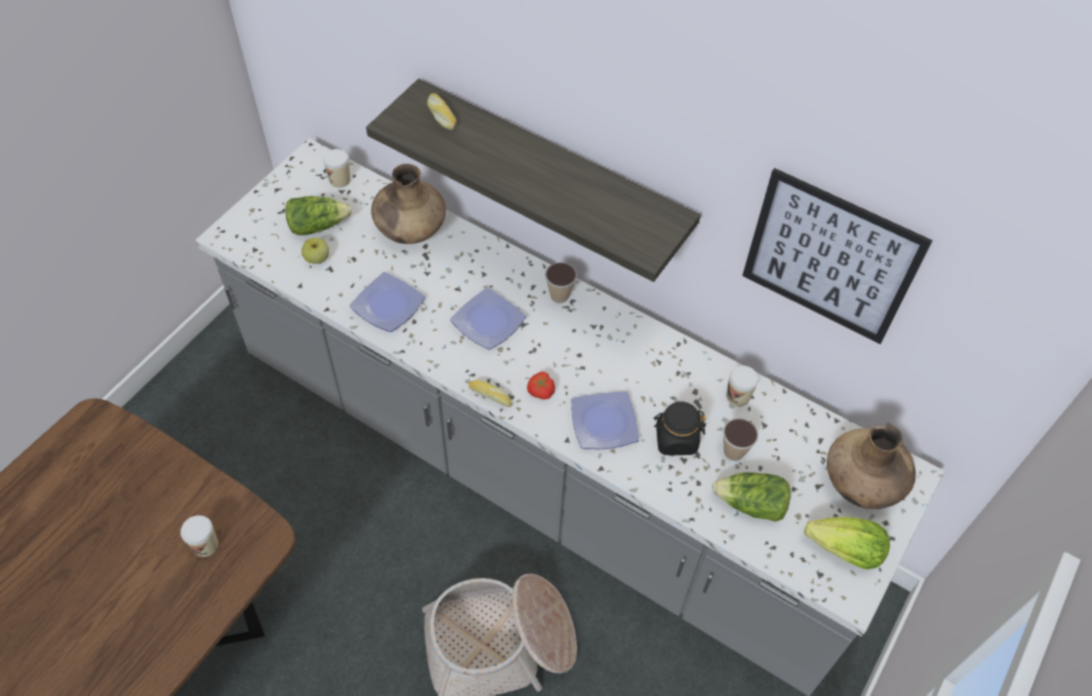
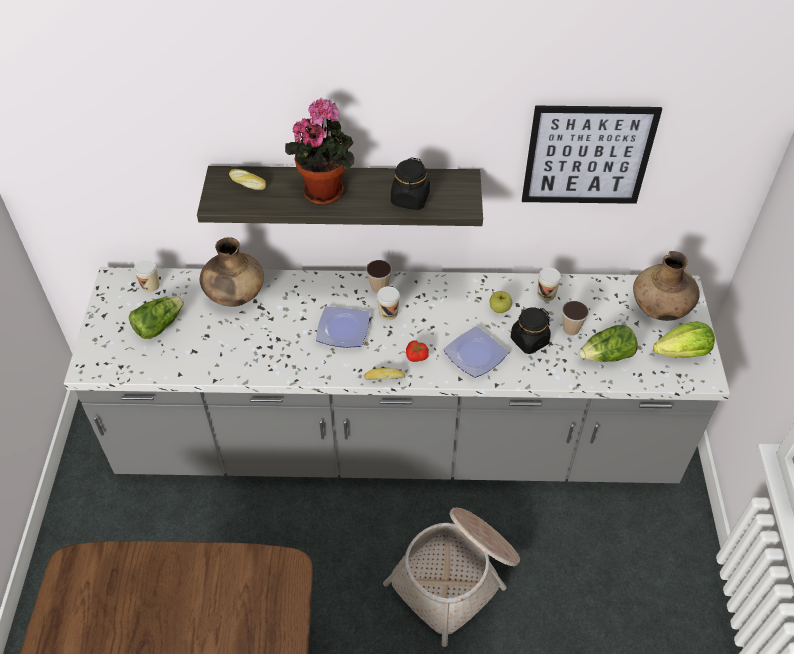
camera: 30 degrees left, 5 degrees down
(205, 545) = (243, 601): cup -> cup (388, 313)
(317, 259) = (178, 349): apple -> apple (500, 309)
(388, 306) = (260, 355): plate -> none
(513, 160) = (325, 189): none -> potted plant
(593, 213) = (410, 199): none -> black jar

